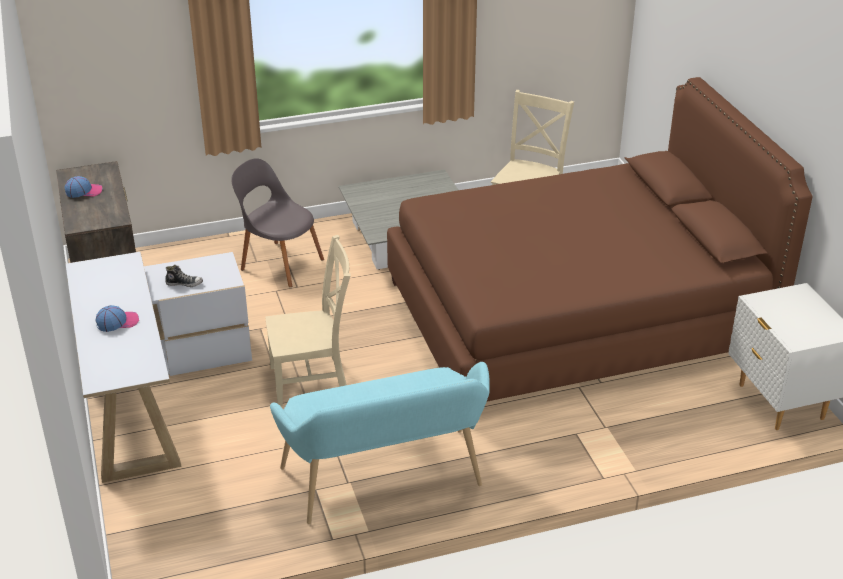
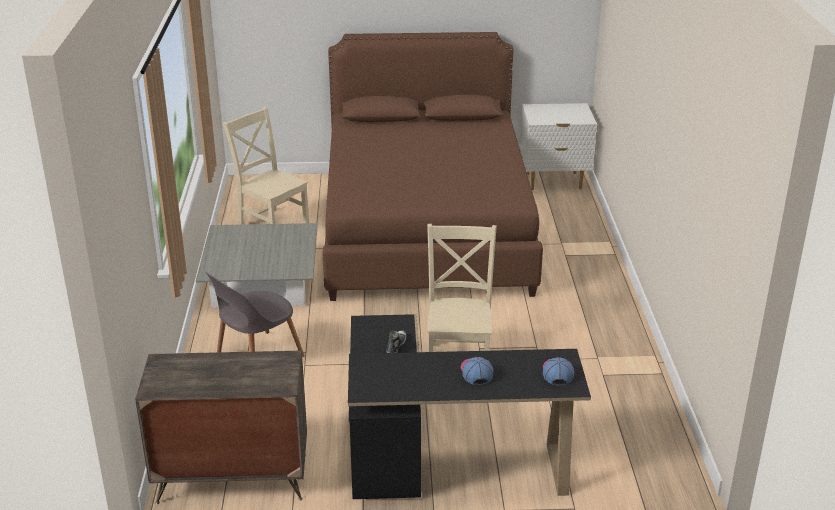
camera: 75 degrees left, 5 degrees down
(84, 191) = (206, 379): cap -> cap (557, 372)
(152, 392) = (439, 455): white desk -> black desk
(386, 482) = (601, 340): turquoise bench -> none

